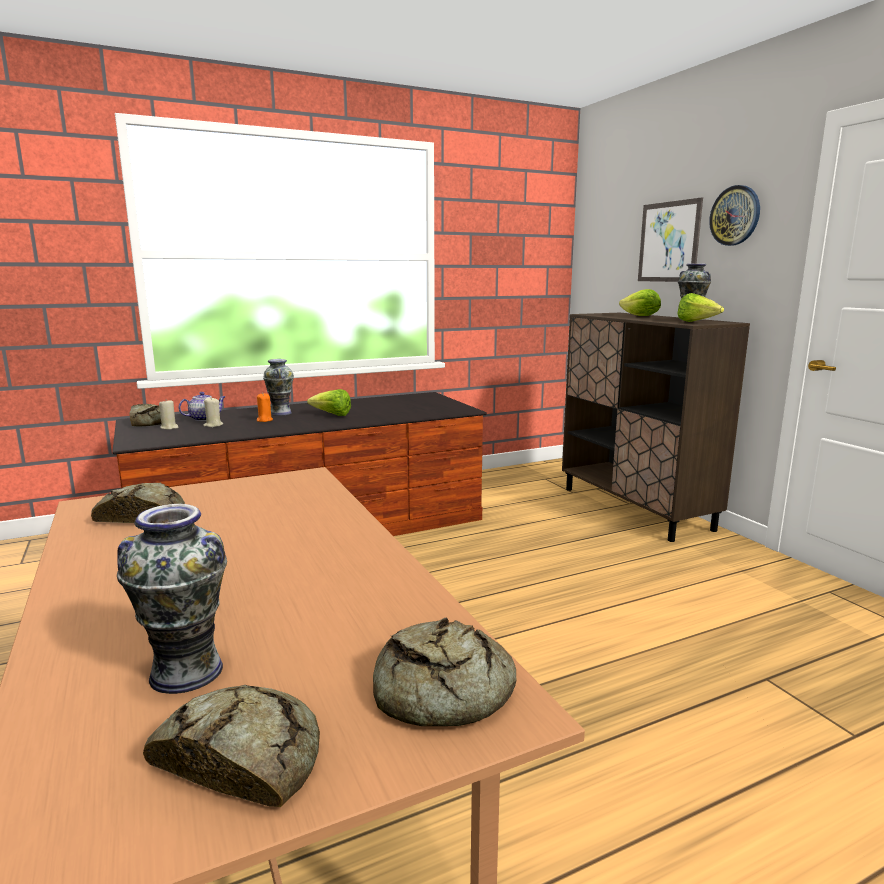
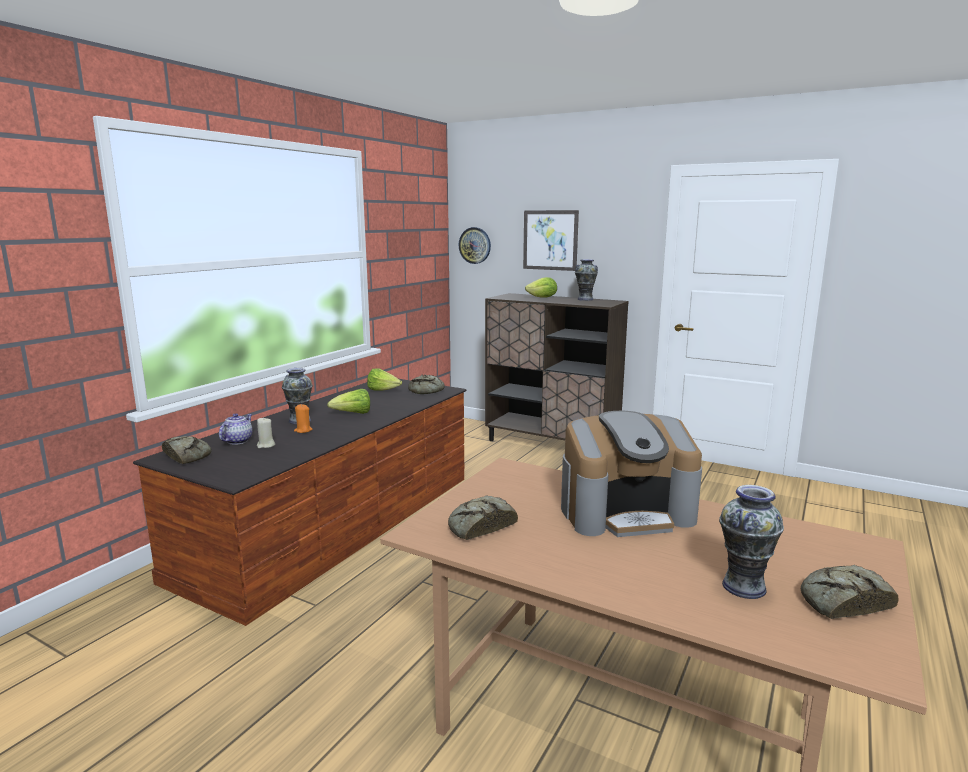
camera: 35 degrees left, 0 degrees up
(169, 427) = (226, 457): beige candle -> none
(297, 547) = (626, 512): none -> coffee machine
(441, 691) = (841, 549): bread -> bread (427, 390)
(697, 322) = (601, 303): lettuce -> lettuce (383, 391)
(735, 215) = (607, 225): wall clock -> wall clock (475, 245)

